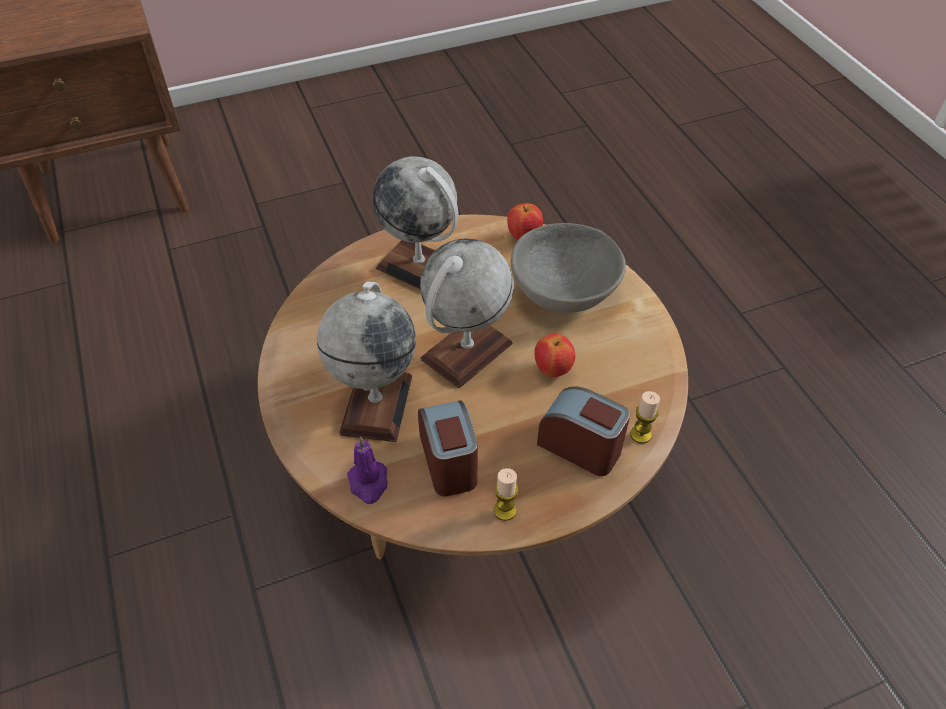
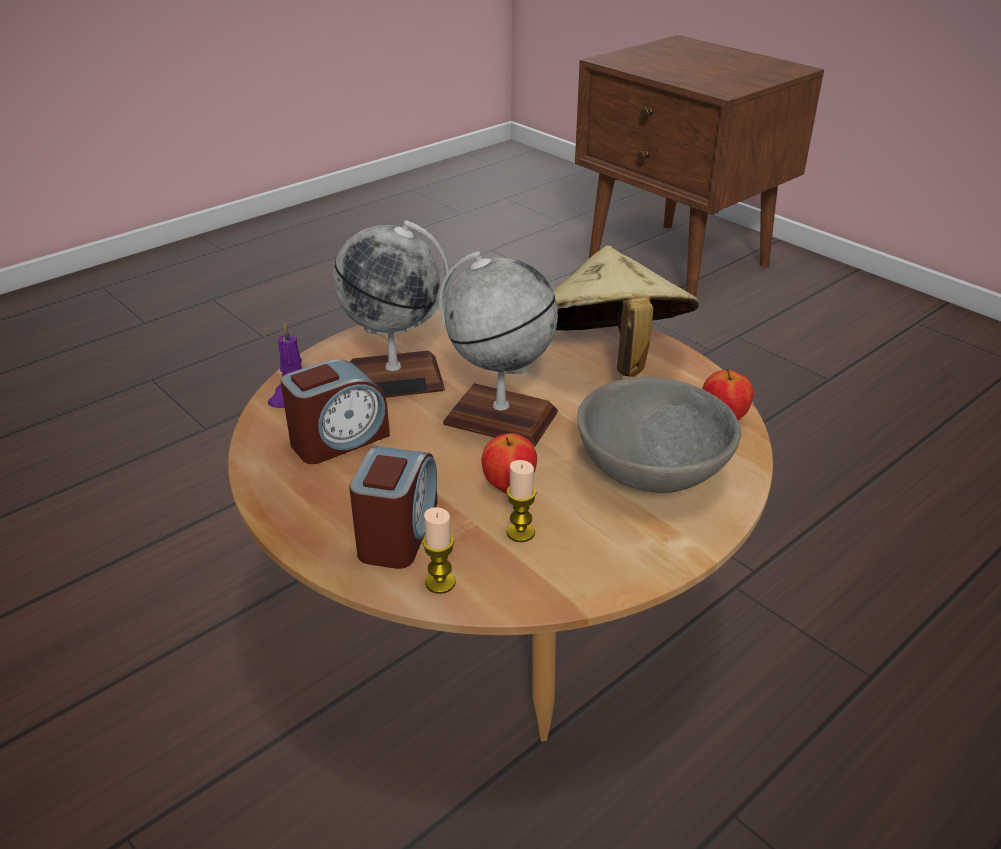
camera: 70 degrees right, 15 degrees down
(420, 267) = (607, 359): globe -> beige hat
(505, 510) = (284, 491): candle -> candle (520, 532)

